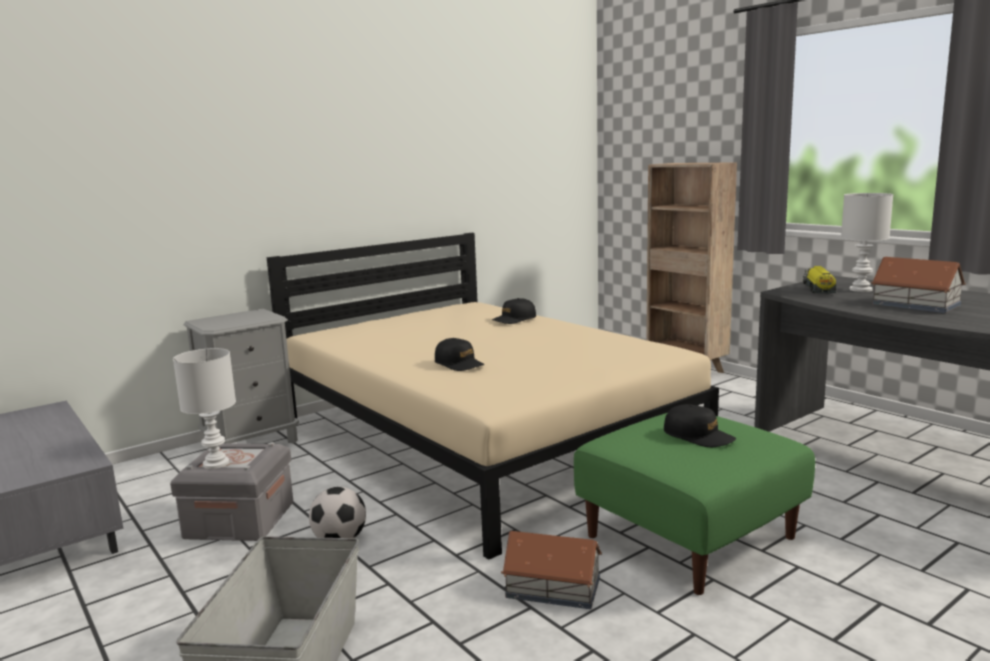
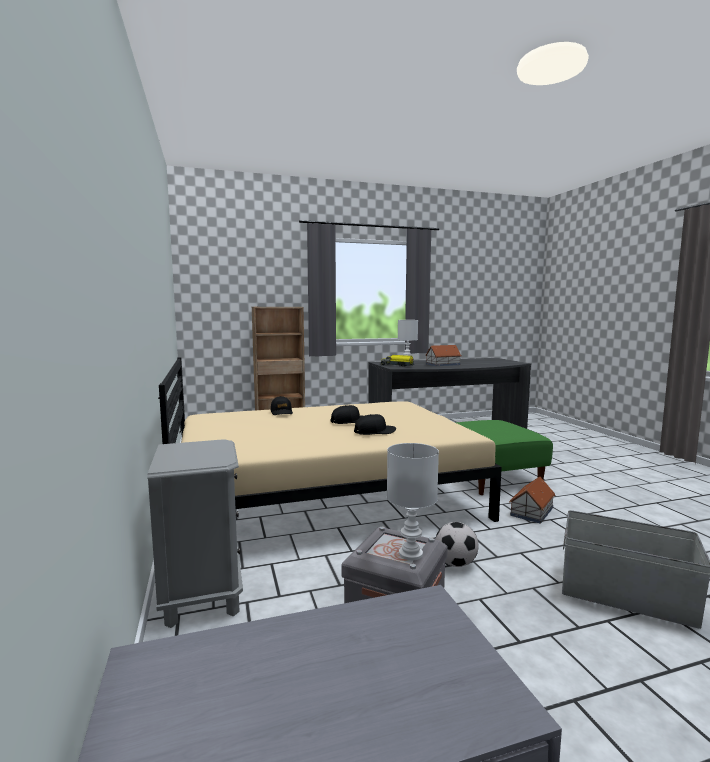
camera: 70 degrees left, 5 degrees down
(698, 436) = (488, 427): black cap -> black cap (349, 421)

